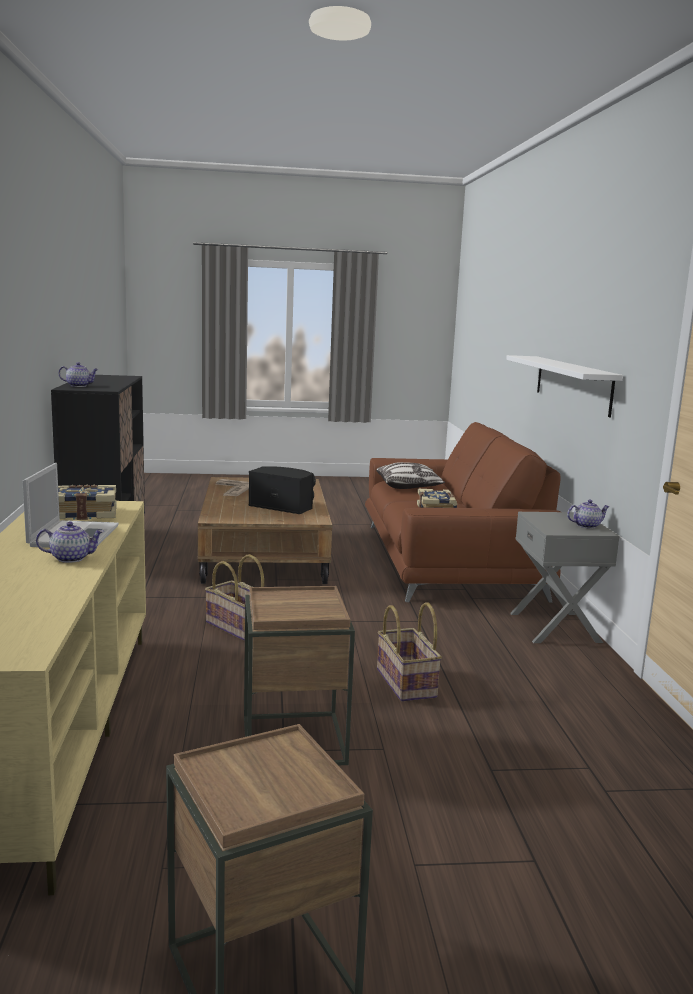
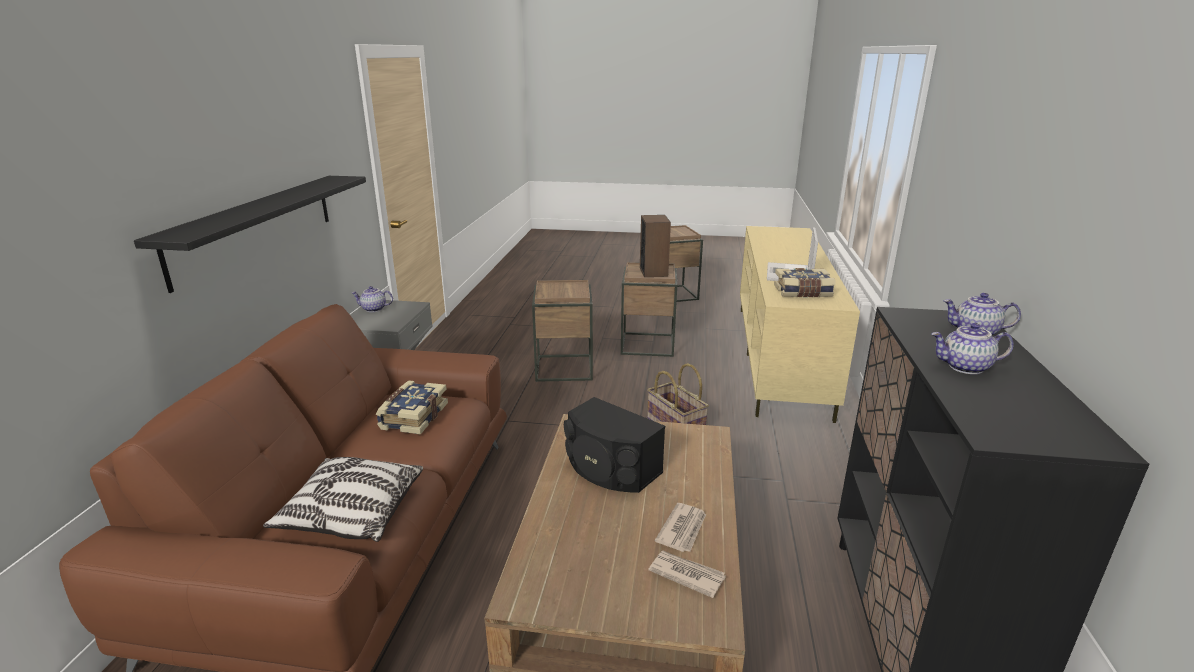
camera: 165 degrees left, 10 degrees up
(71, 558) = (775, 260): teapot -> teapot (965, 367)
(290, 604) = (653, 272): none -> speaker
(407, 683) = (564, 368): basket -> brown side table
(572, 384) = (256, 226): white shelf -> black shelf

